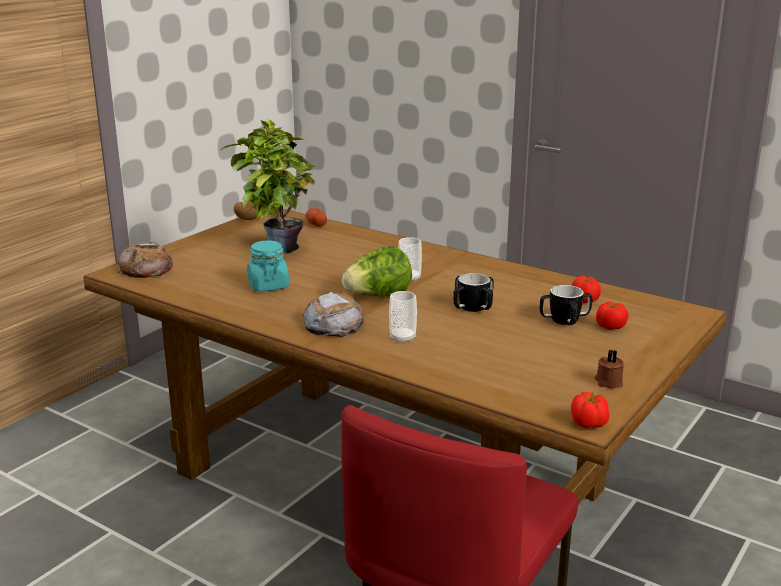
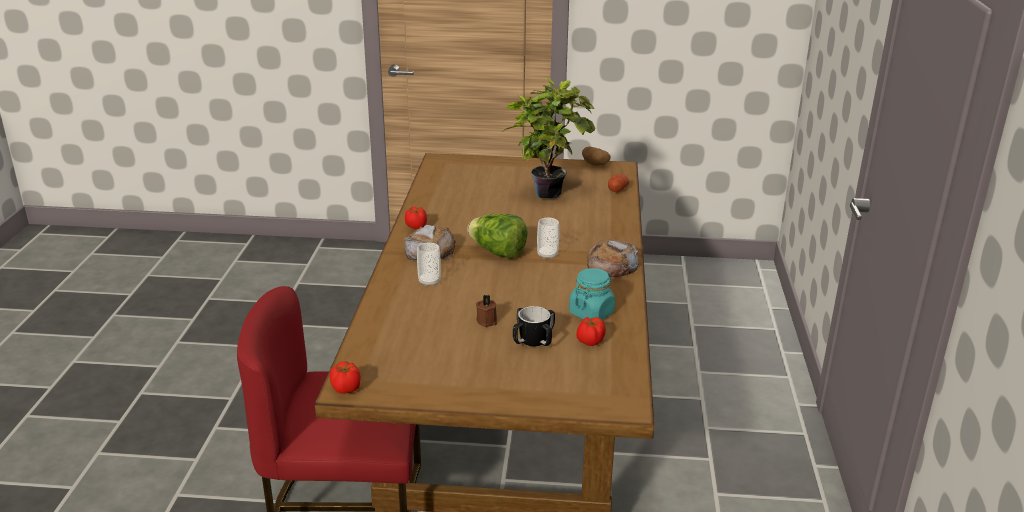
camera: 60 degrees right, 5 degrees up
(146, 268) = (457, 165): bread -> bread (611, 265)
(268, 285) = (472, 210): turquoise jar -> turquoise jar (591, 313)
(473, 307) = (517, 295): mug -> none
(608, 382) = (426, 384): brown candle -> brown candle (487, 320)
(610, 327) = (542, 365): tomato -> tomato (416, 227)

